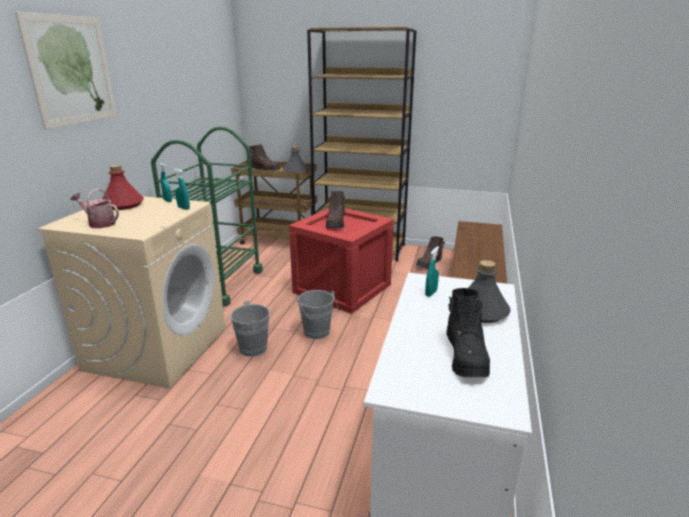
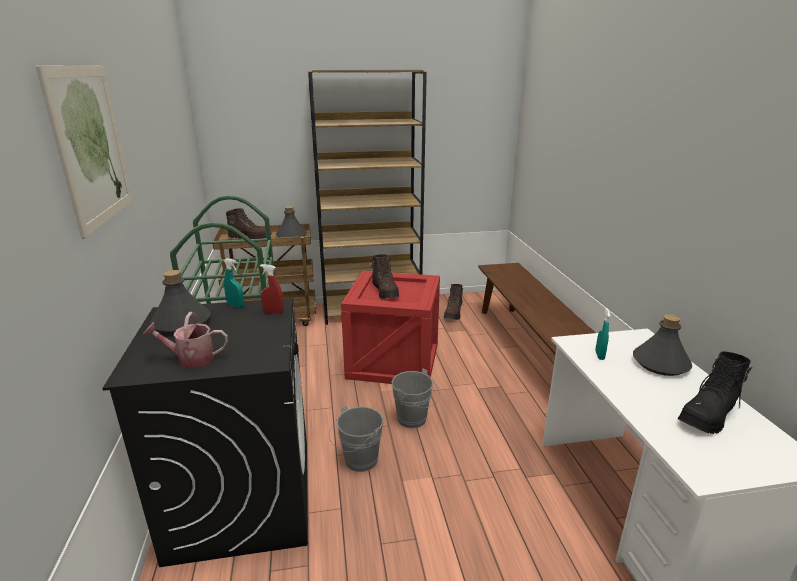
camera: 25 degrees left, 0 degrees up
(122, 205) = (181, 323): red bottle -> grey bottle
(157, 347) = (242, 497): beige washing machine -> black washing machine
(183, 208) = (273, 312): turquoise spray bottle -> red spray bottle
(466, 356) = (709, 415): black boot -> black boot turned 75 degrees clockwise

